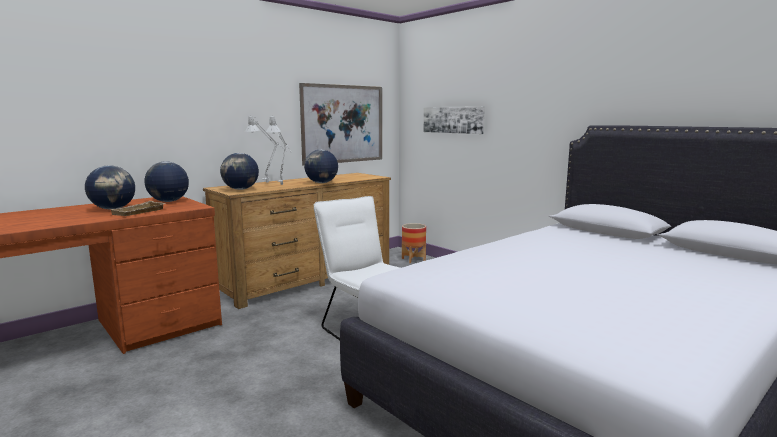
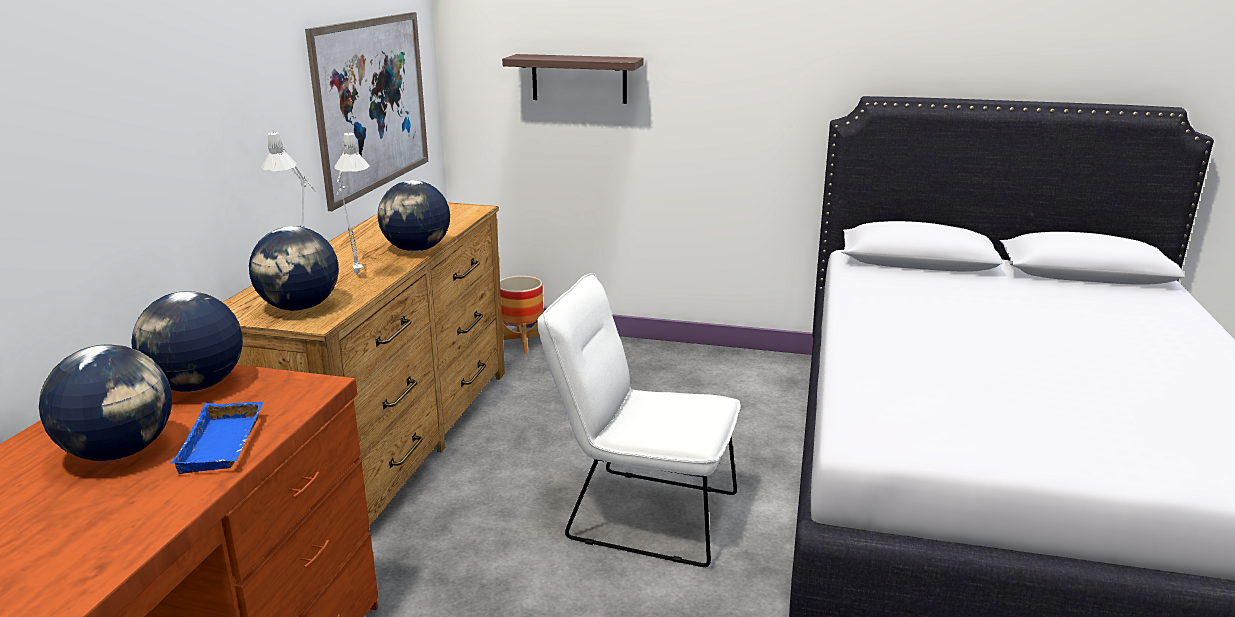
camera: 35 degrees left, 10 degrees up
(139, 212) = (225, 444): beige tray -> blue tray
(453, 120) = (579, 78): picture -> shelf

